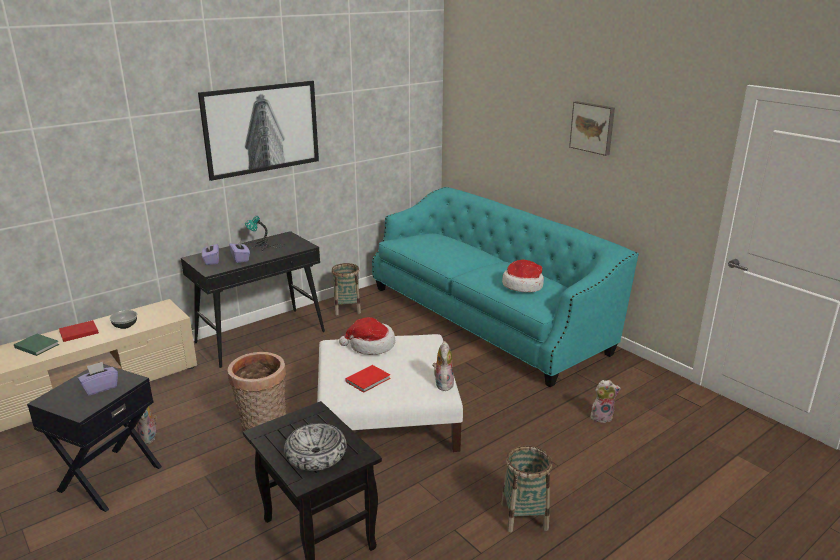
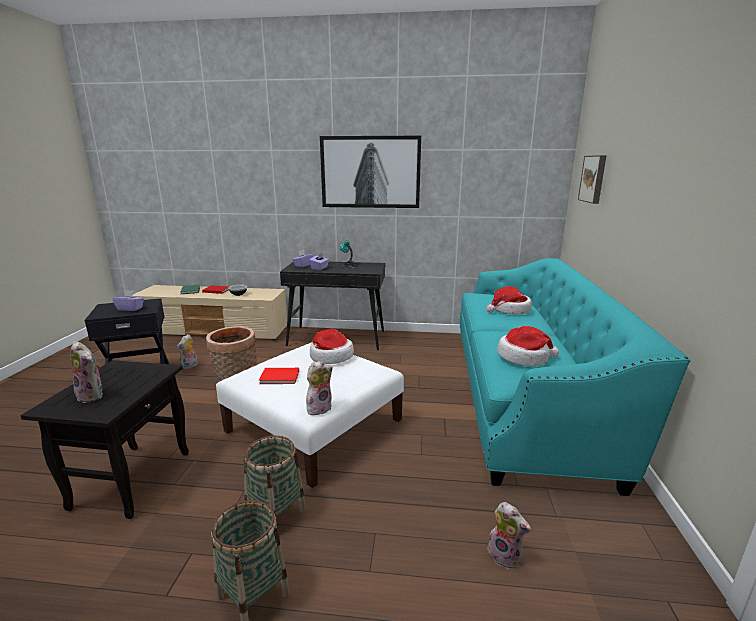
camera: 45 degrees right, 5 degrees down
(316, 454) = (93, 395): bowl -> plush toy
(347, 309) = (418, 342): basket -> basket (276, 513)
(451, 249) = (509, 310): none -> hat
(593, 127) = (675, 171): picture -> picture (594, 179)

